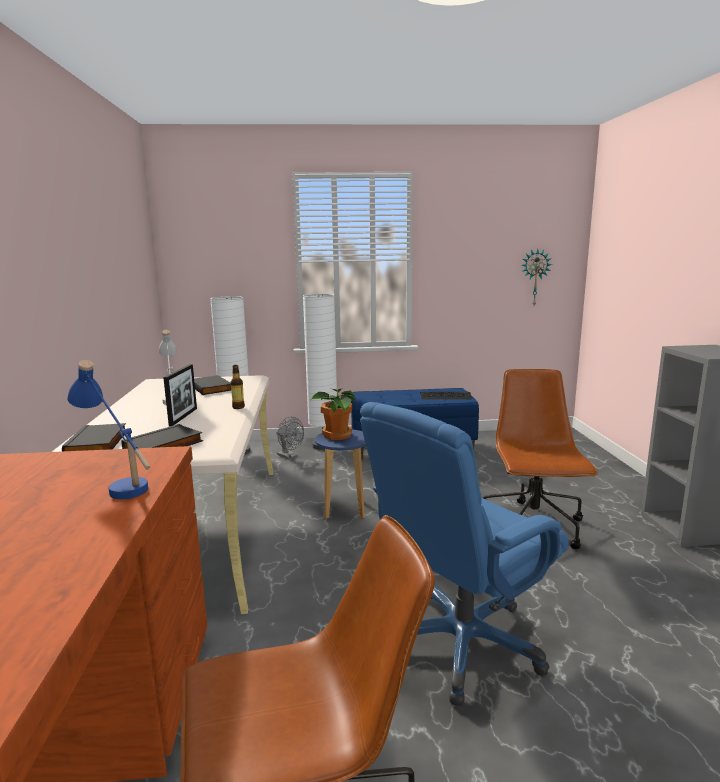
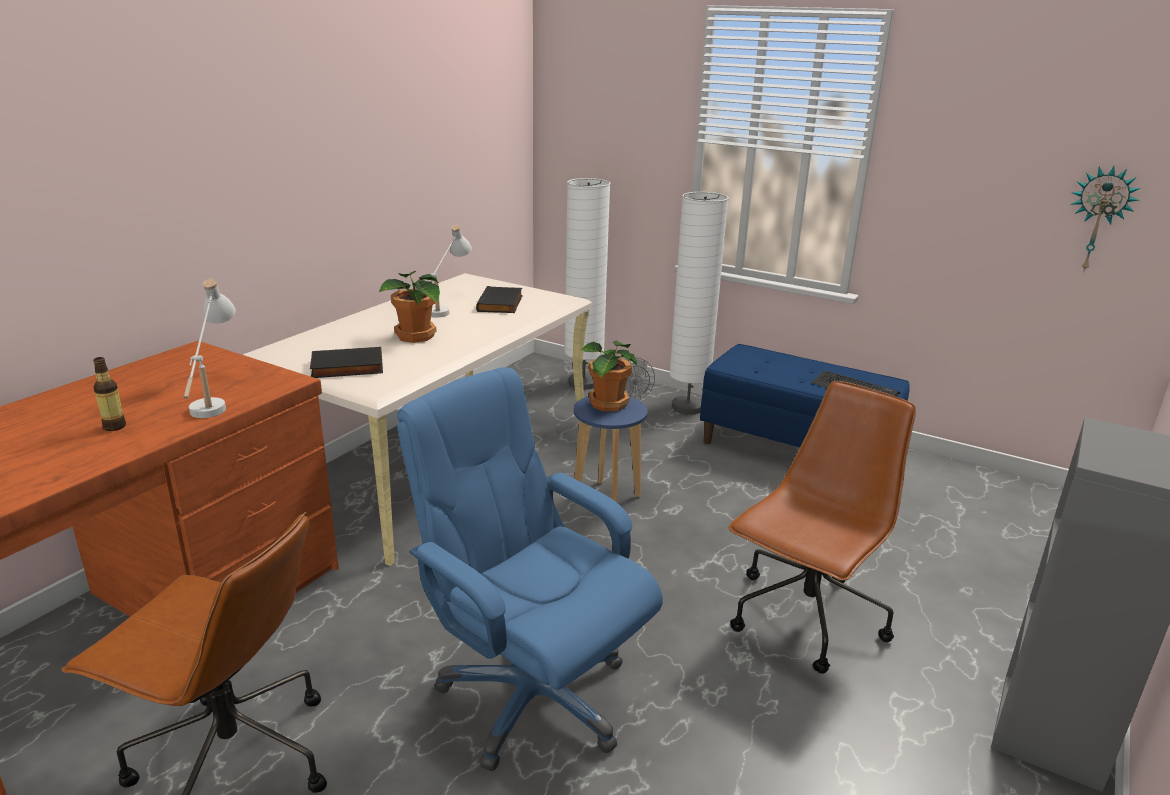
camera: 35 degrees right, 10 degrees up
(98, 443) = (308, 347): black book -> none
(118, 483) = (214, 400): blue table lamp -> white table lamp
(183, 417) = (415, 337): picture frame -> potted plant
(238, 407) = (480, 339): bottle -> bottle (114, 427)
(462, 643) = (532, 696): blue office chair -> blue office chair turned 45 degrees clockwise

